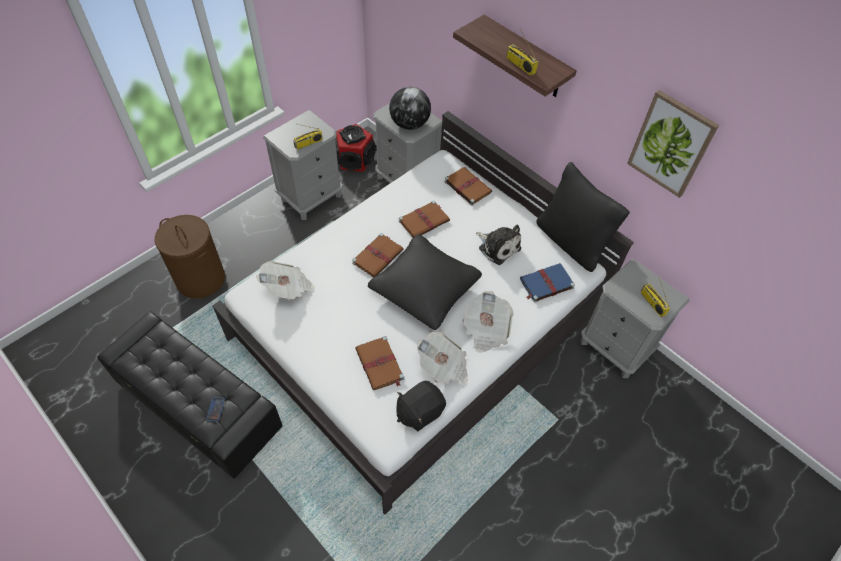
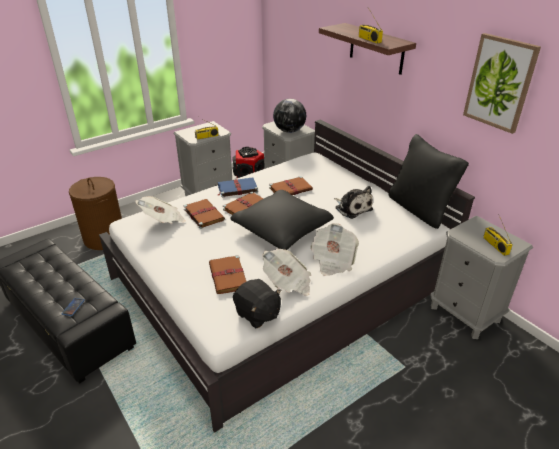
camera: 10 degrees right, 20 degrees down
(419, 412) = (257, 314): black plush toy -> black plush toy turned 105 degrees counterclockwise
(467, 186) = (331, 172): brown book -> brown book (203, 214)
(545, 284) = (393, 234): blue book -> blue book (236, 188)

